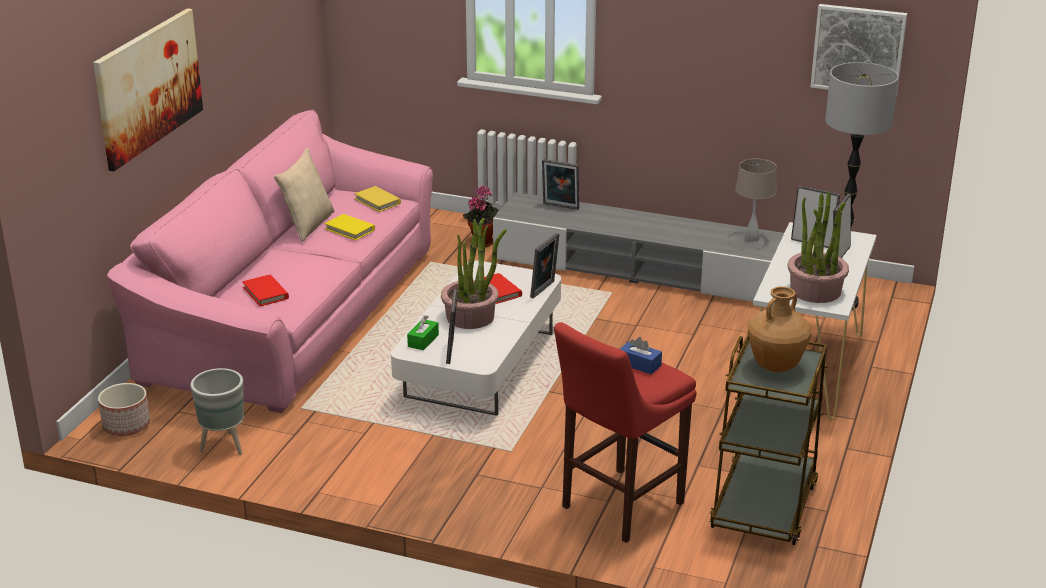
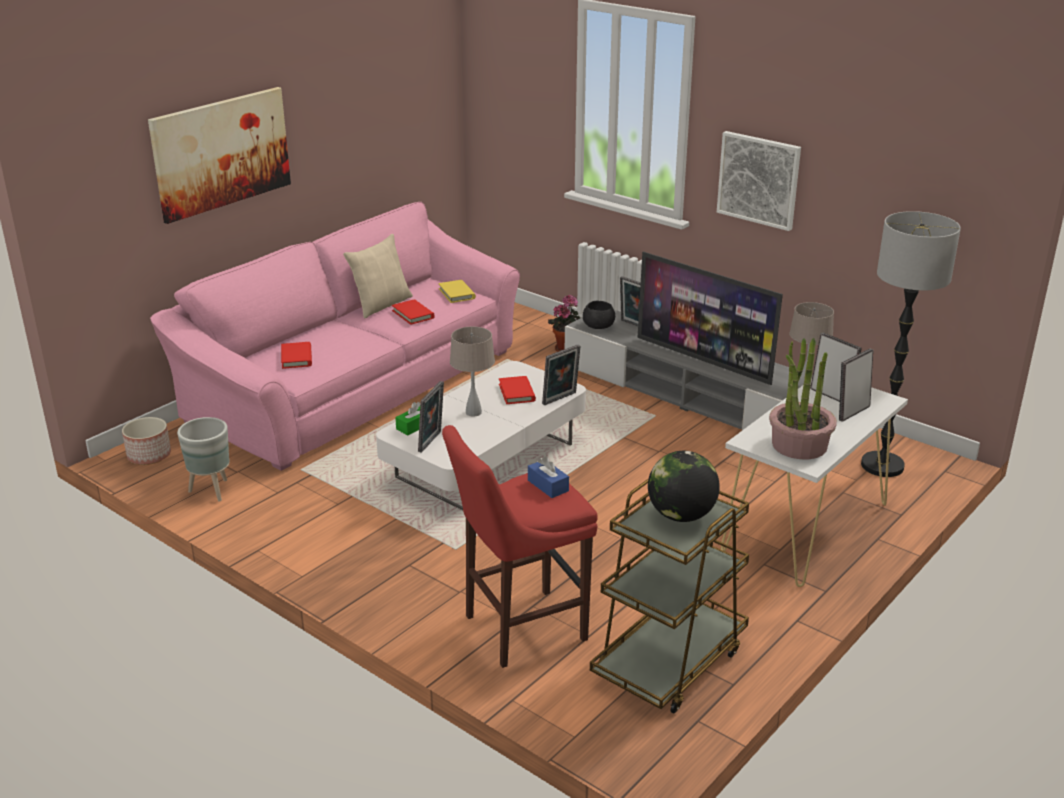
camera: 20 degrees right, 0 degrees up
(350, 229) = (413, 314): yellow book -> red book
(471, 317) = (473, 412): potted plant -> beige table lamp
(525, 212) = (598, 326): none -> black bowl
(647, 230) = (704, 360): none -> television
(775, 366) = (681, 515): brown vase -> globe
(858, 50) = (936, 200): picture -> picture (759, 180)

